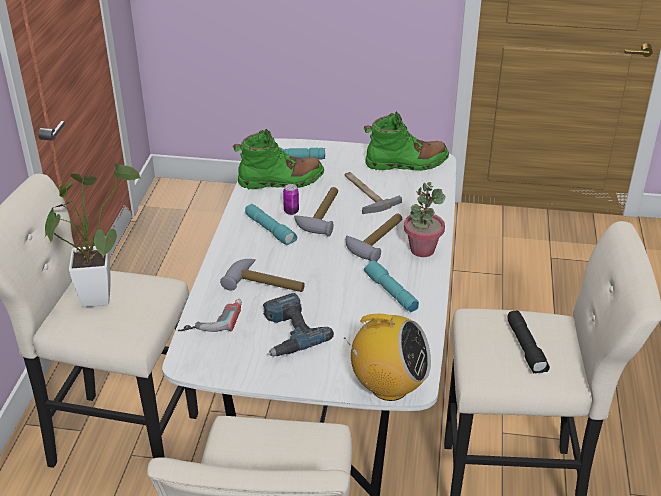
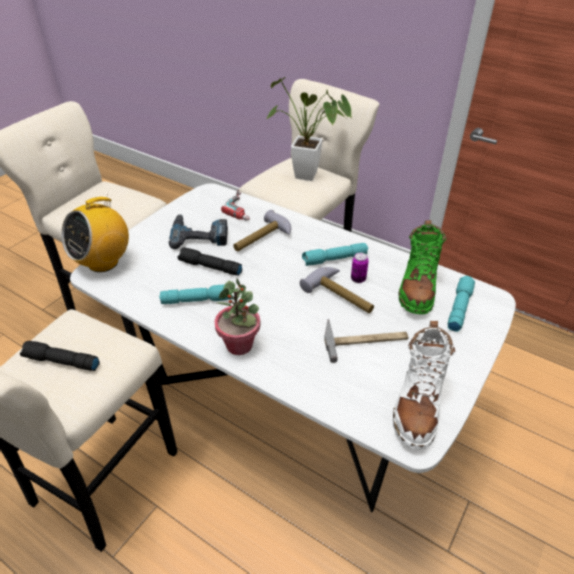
camera: 115 degrees right, 5 degrees up
(338, 303) = (209, 267): none -> black flashlight
(375, 240) = (277, 318): hammer -> none
(406, 163) = (418, 404): green boot -> white boot

